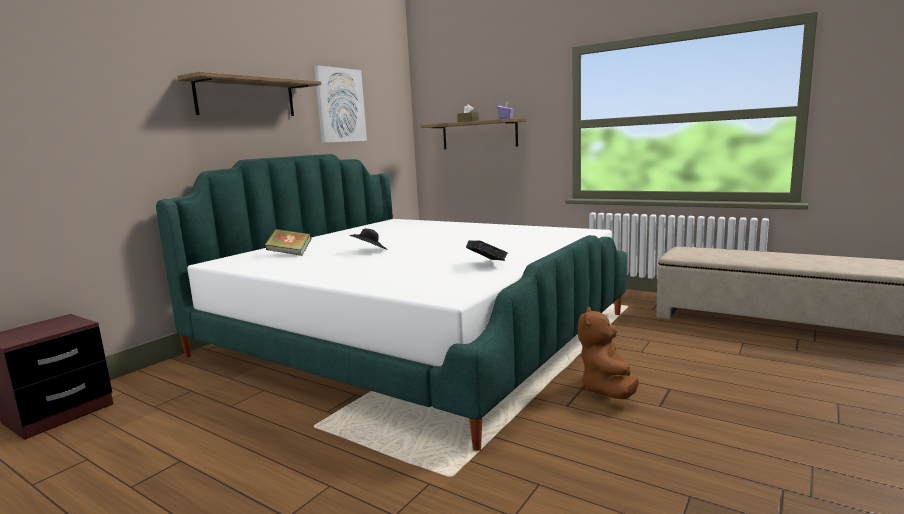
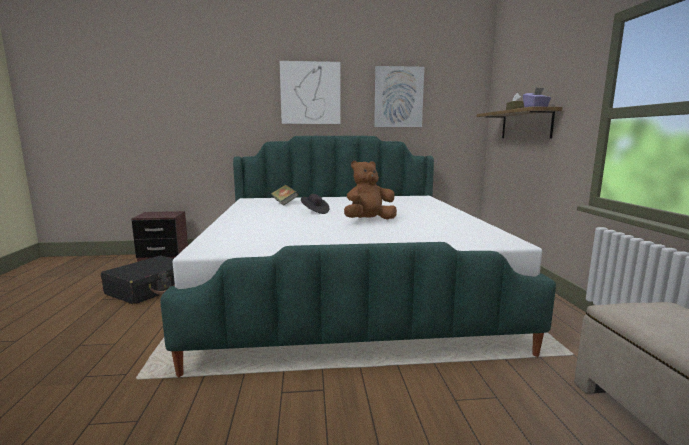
camera: 50 degrees right, 0 degrees up
(176, 440) = (150, 289): none -> black suitcase
(246, 98) = (310, 93): shelf -> picture
(486, 265) = (310, 240): book -> none
(607, 390) = (335, 405): brown plush toy -> brown plush toy (369, 220)

